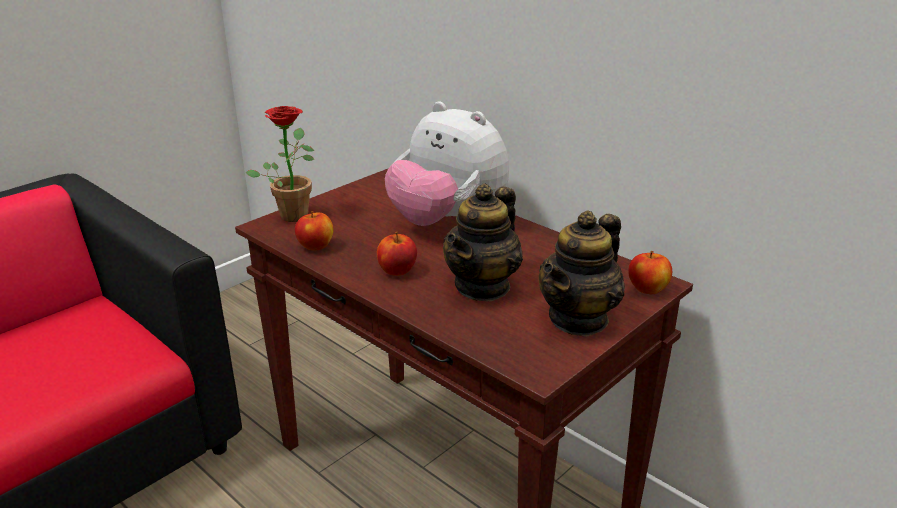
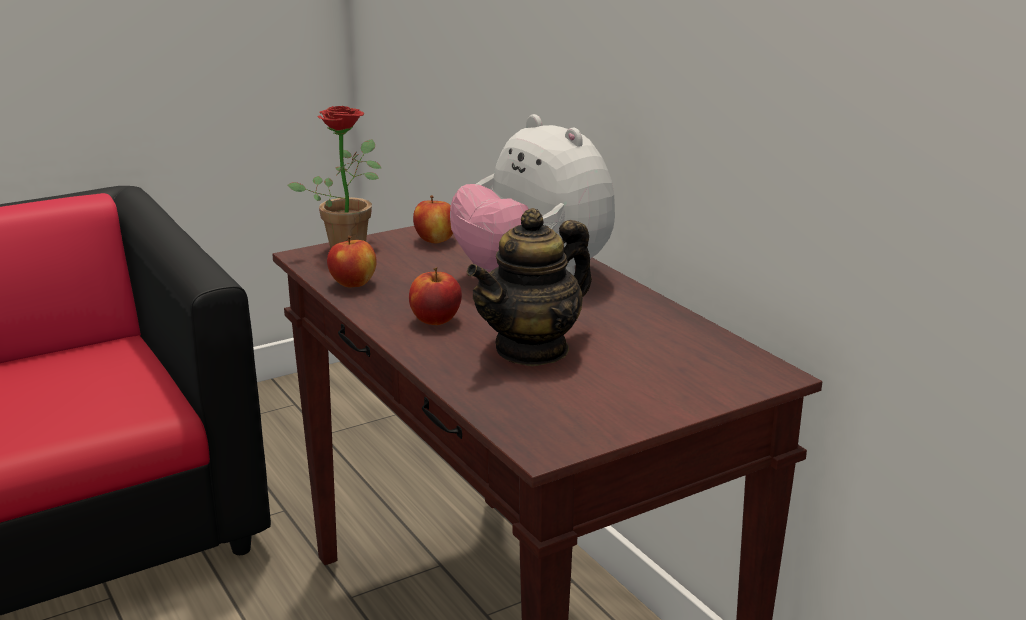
camera: 15 degrees right, 5 degrees down
(579, 319) = (634, 399): teapot -> none
(648, 289) = (752, 379): apple -> apple (435, 240)

